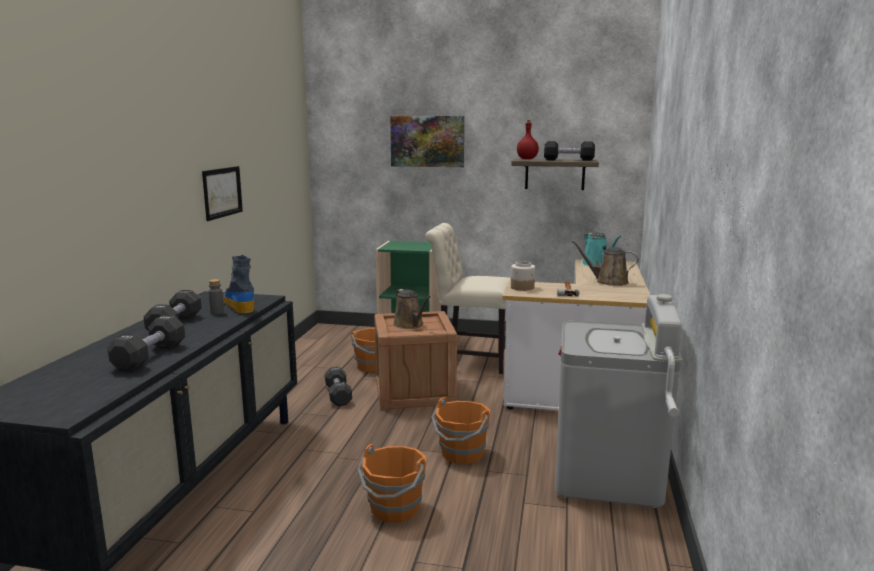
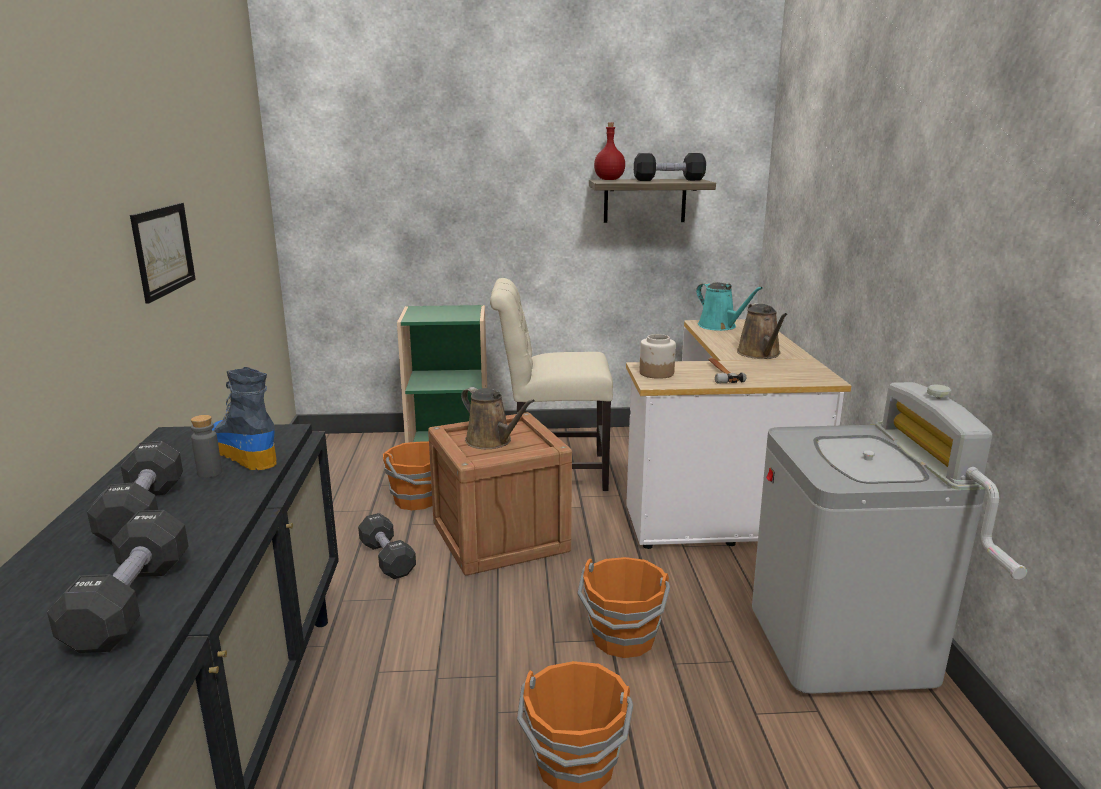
camera: 15 degrees left, 5 degrees up
(427, 141) = (459, 155): picture -> none
(608, 282) = (760, 354): brown watering can -> brown watering can turned 105 degrees counterclockwise

